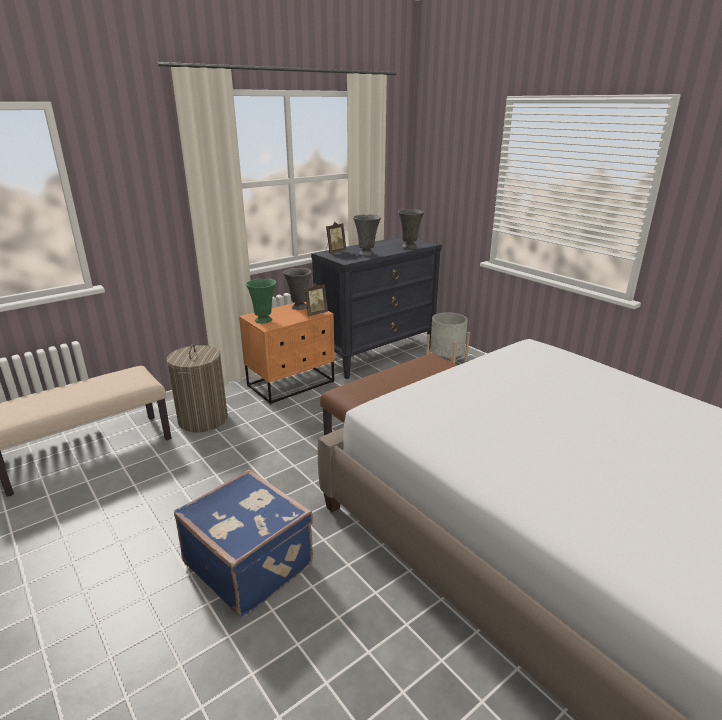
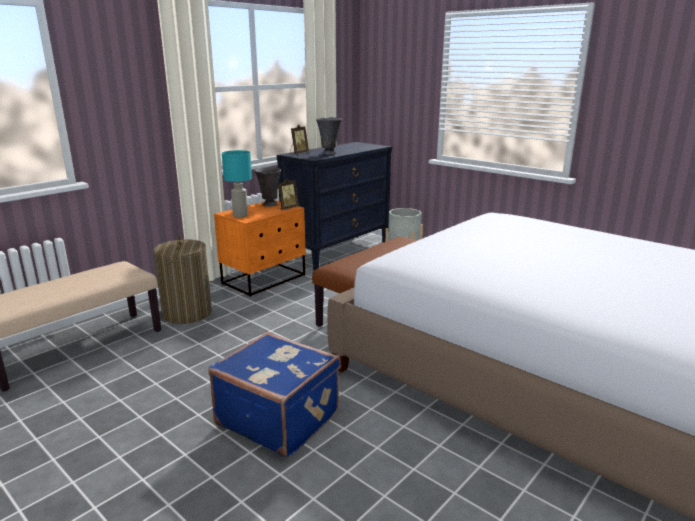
camera: 10 degrees left, 5 degrees down
(264, 320) = (241, 215): green vase -> turquoise table lamp
(409, 247) = (364, 148): grey vase -> none

